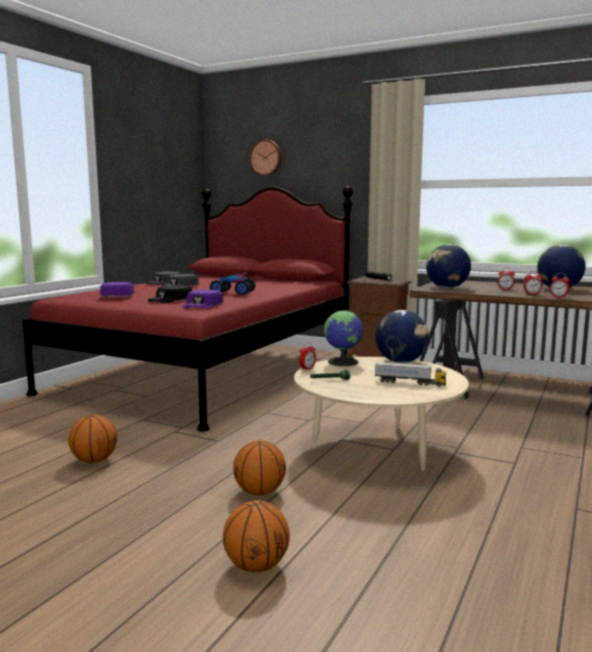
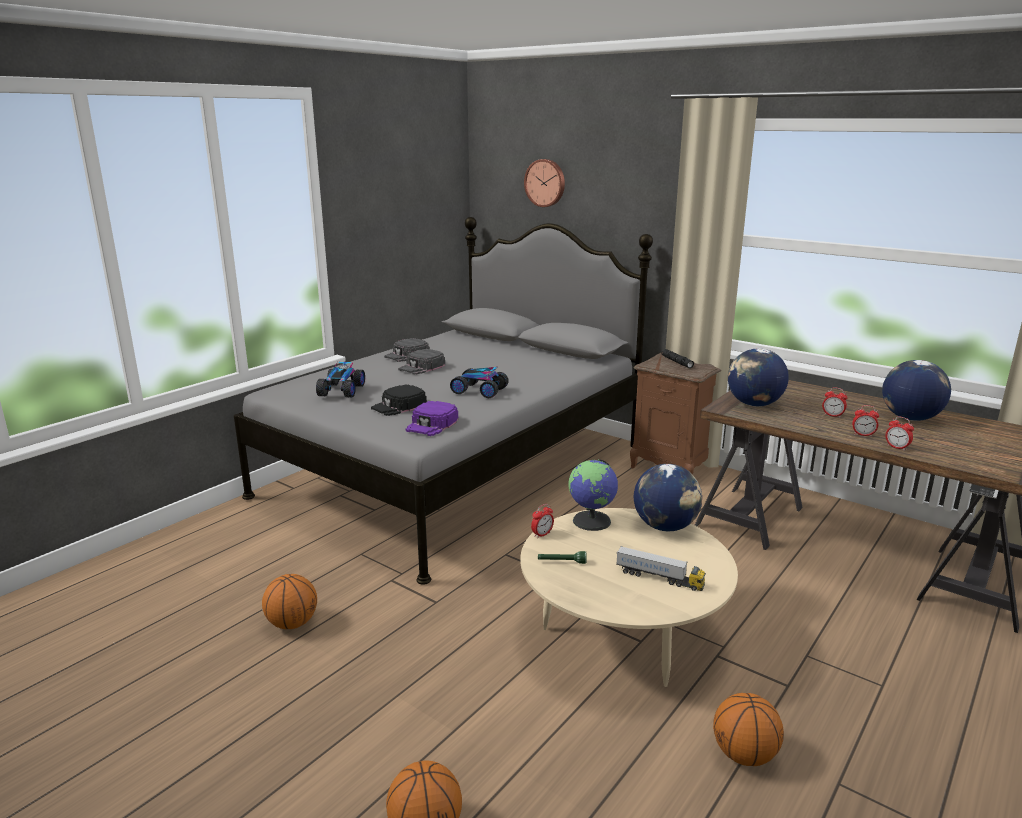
camera: 10 degrees right, 10 degrees up
(118, 294) = (341, 390): purple cap -> toy car
(209, 372) = (456, 470): red bed -> grey bed
(260, 492) = (461, 702): basketball -> basketball (744, 755)

